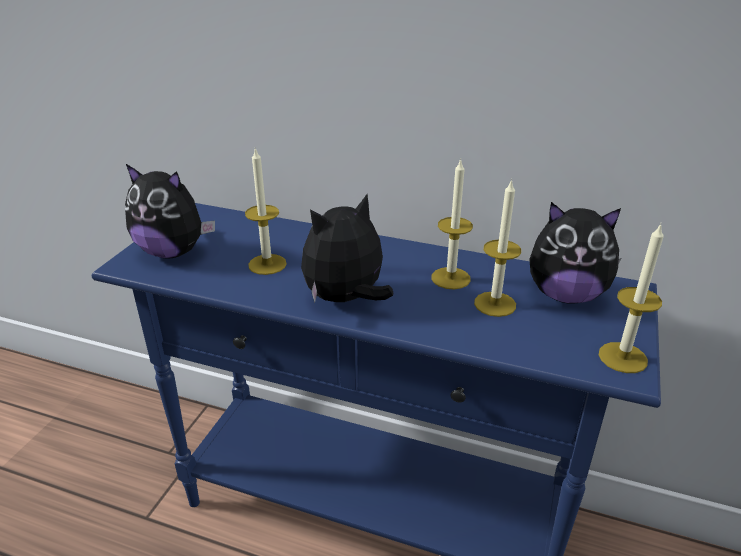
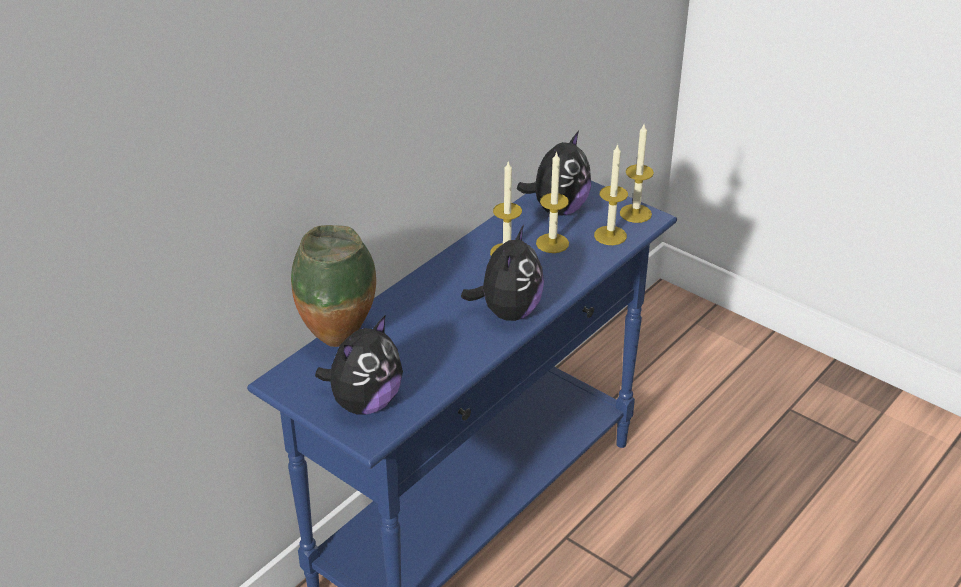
camera: 70 degrees left, 5 degrees up
(255, 224) = (340, 342): none -> vase
(267, 264) = (426, 345): candle -> candle (610, 235)
(346, 299) = (508, 312): plush toy -> plush toy turned 150 degrees counterclockwise

